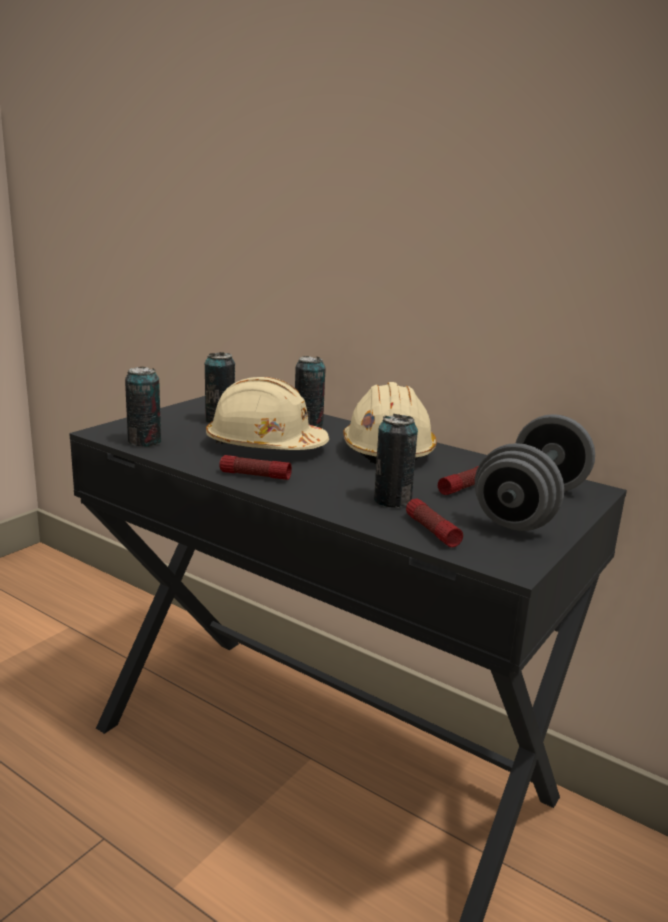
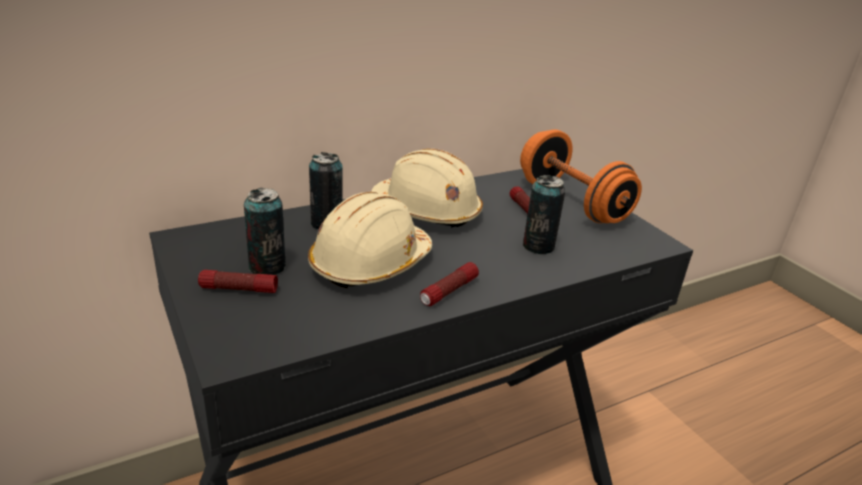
camera: 65 degrees left, 10 degrees up
(144, 442) = (297, 334): can -> none
(431, 531) = (600, 251): flashlight -> flashlight (238, 289)
(531, 507) = (572, 202): grey dumbbell -> orange dumbbell

